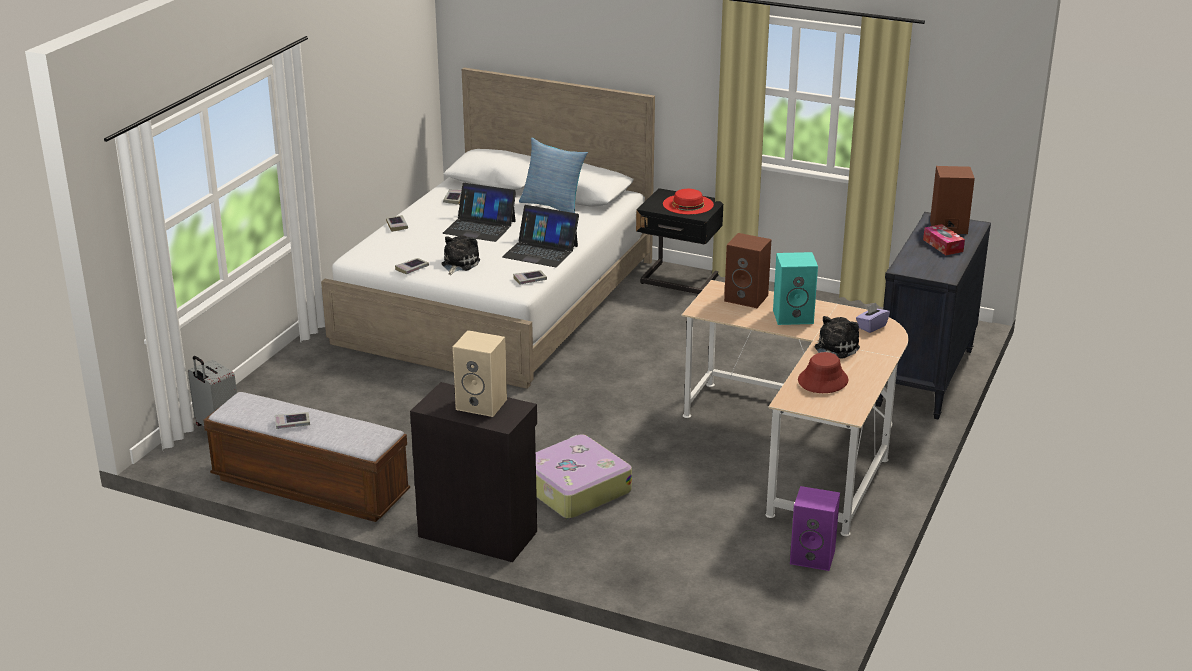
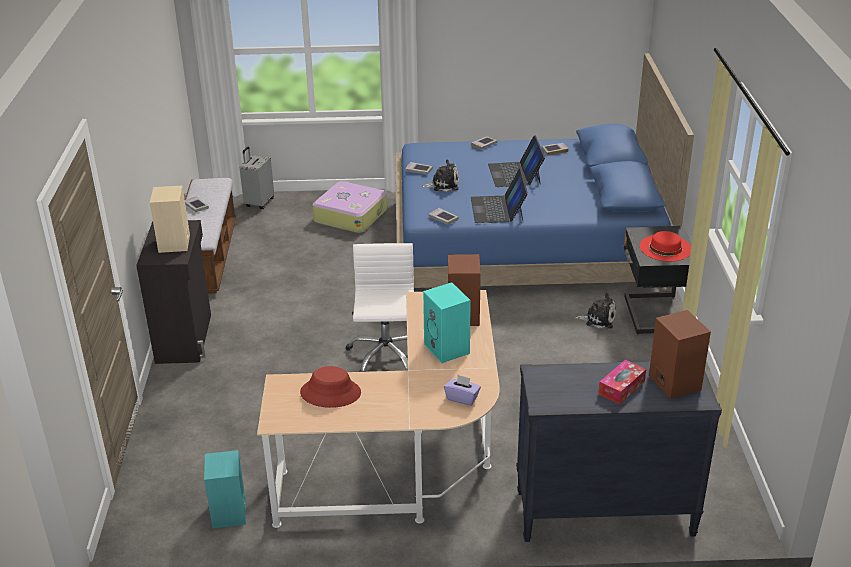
camera: 65 degrees right, 5 degrees up
(498, 300) = (525, 243): white bed -> blue bed
(553, 206) = (588, 191): pillow -> none
(574, 489) = (266, 361): suitcase -> suitcase (350, 215)
(625, 419) = (385, 355): none -> white office chair
(813, 557) = (230, 513): purple speaker -> turquoise speaker
(834, 349) = (398, 386): plush toy -> plush toy (598, 319)

